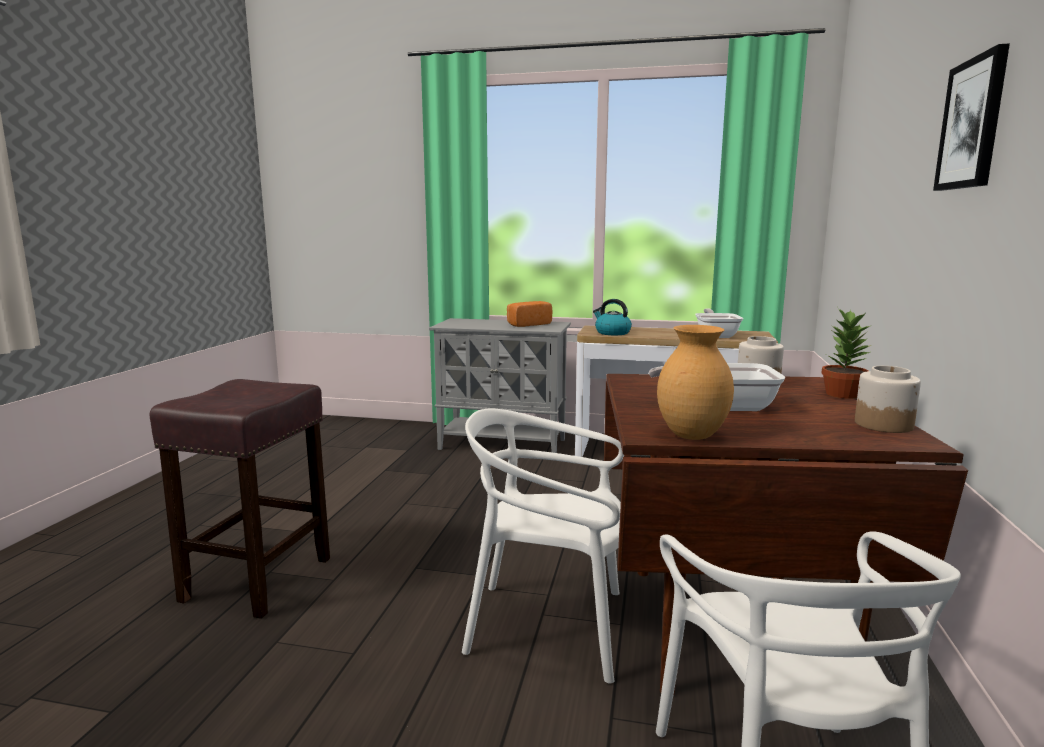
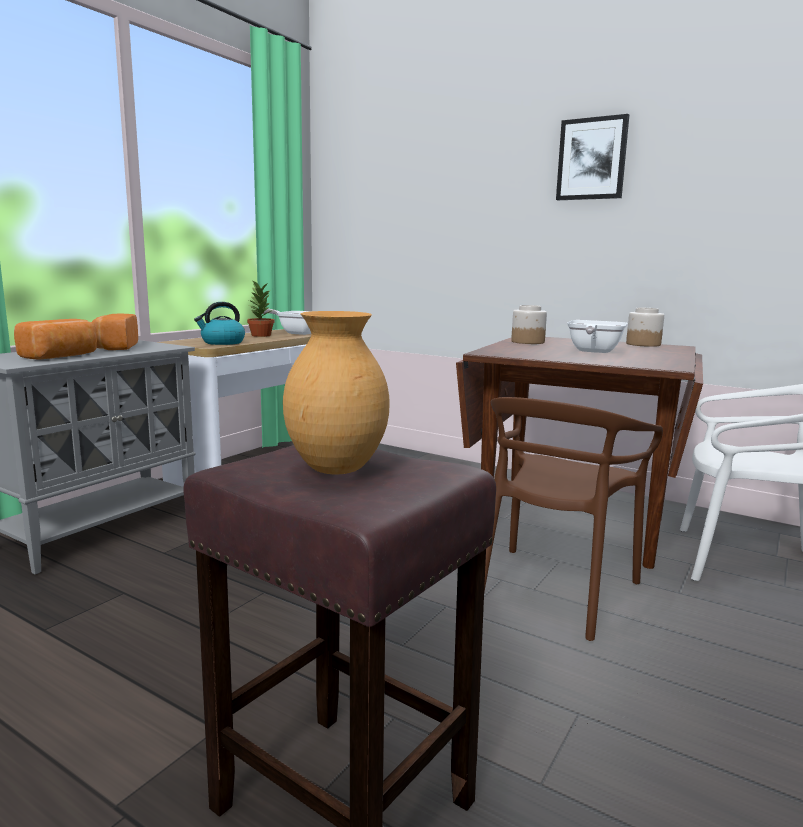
camera: 70 degrees left, 0 degrees up
(478, 325) = (62, 356): none -> bread
(548, 626) = (553, 590): white chair -> brown chair
(692, 436) = (672, 362): brown vase -> brown vase (338, 469)
(841, 394) = (567, 339): potted plant -> potted plant (260, 335)

